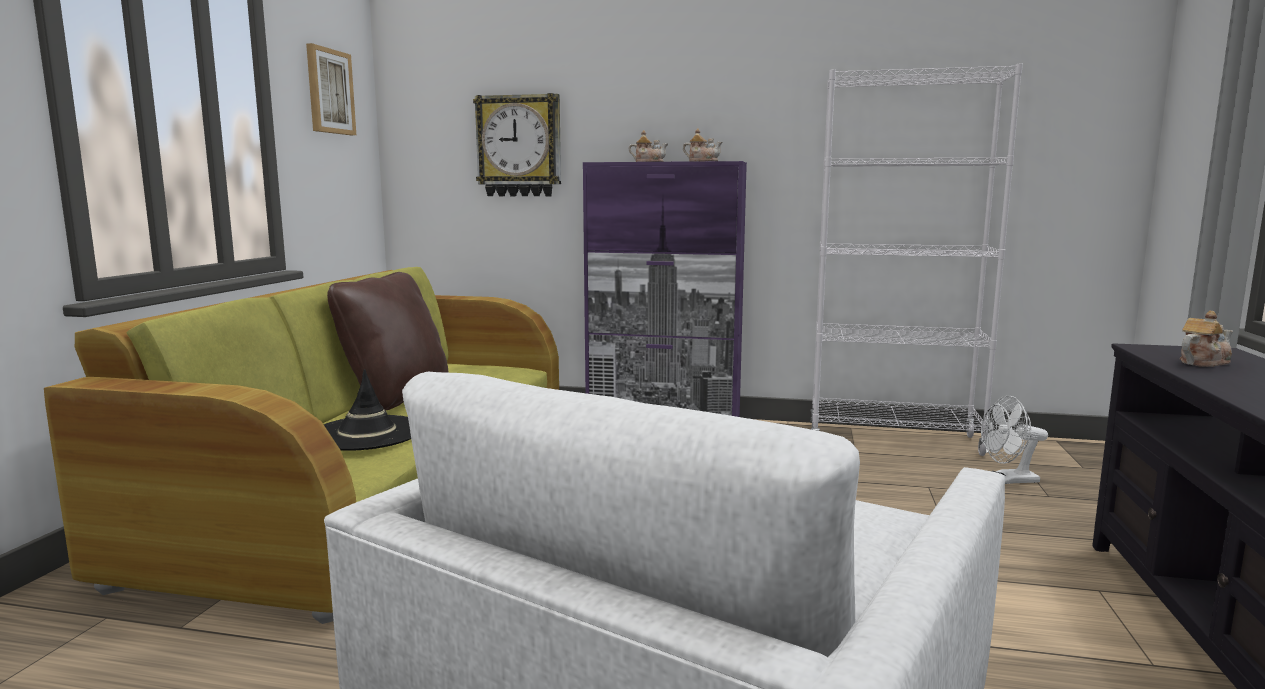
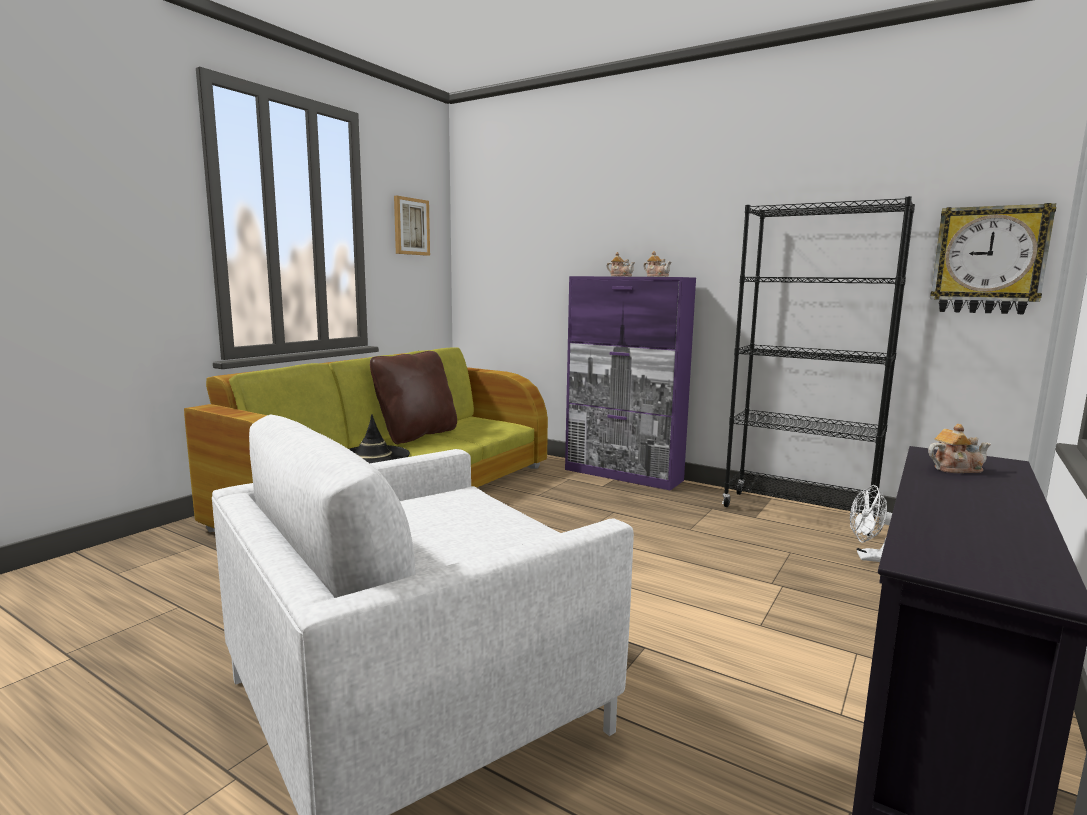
camera: 20 degrees right, 0 degrees up
(519, 146) = (537, 263): wall clock -> wall clock (988, 260)
(893, 440) = (798, 513): white bookcase -> black bookcase

